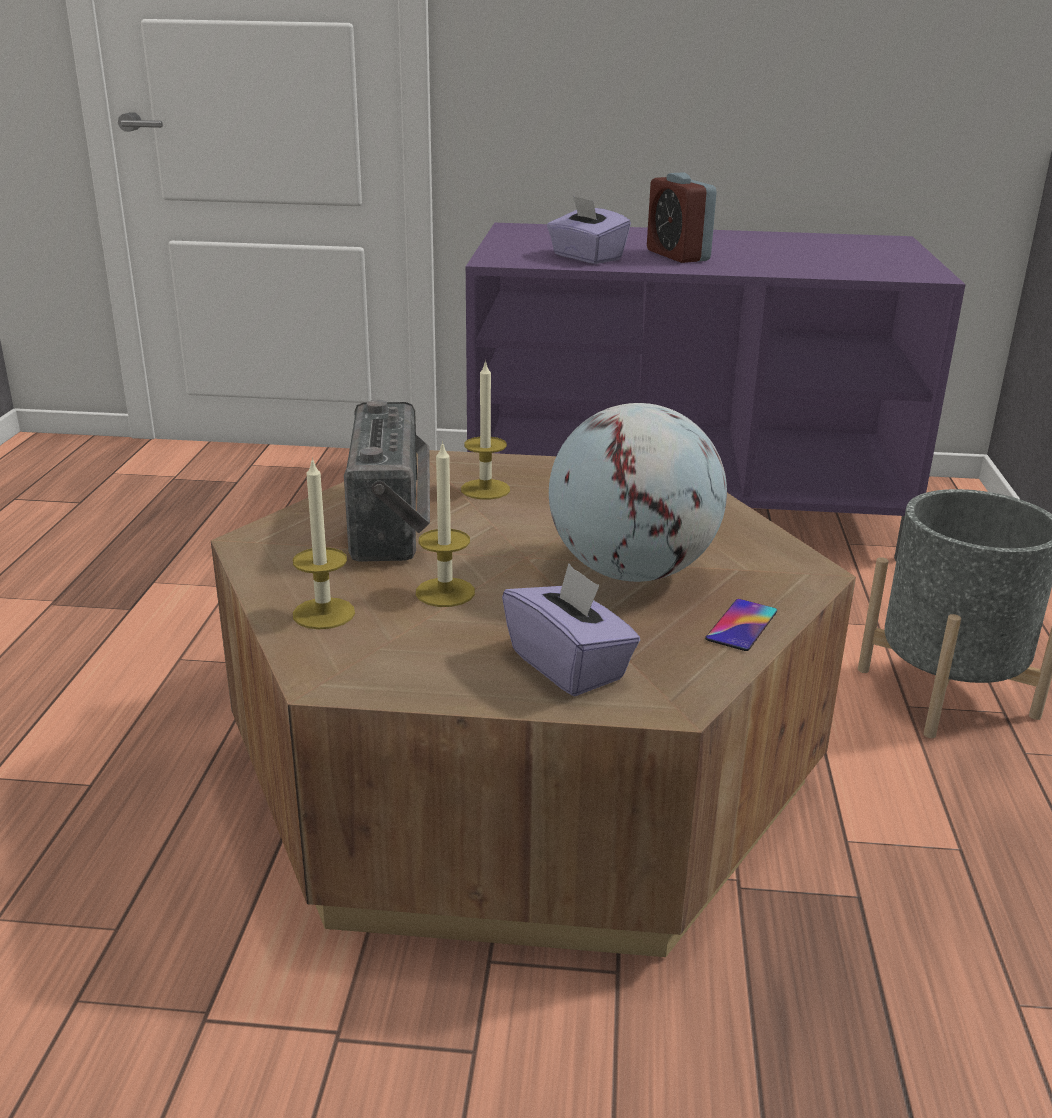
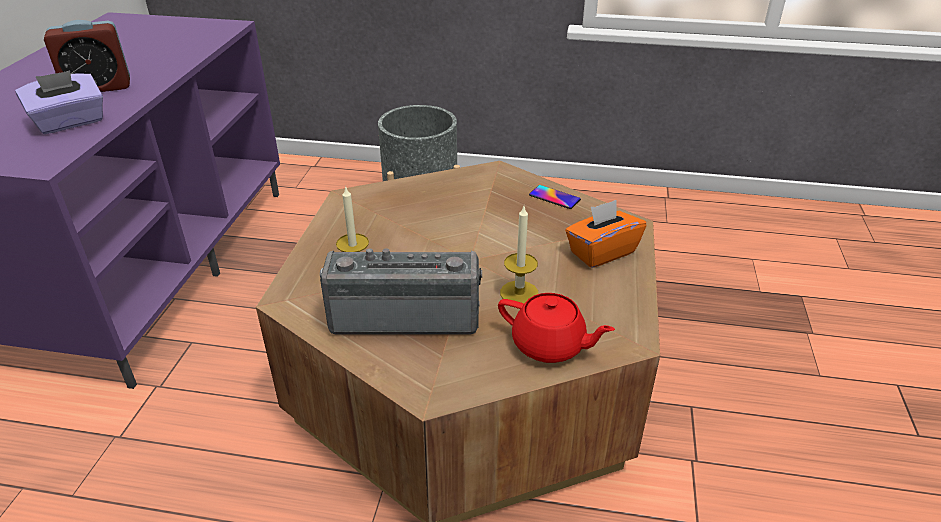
camera: 85 degrees left, 10 degrees up
(323, 613) = (550, 345): candle -> red teapot
(569, 665) = (601, 252): purple tissue box -> orange tissue box
(632, 572) = (493, 223): globe -> none

